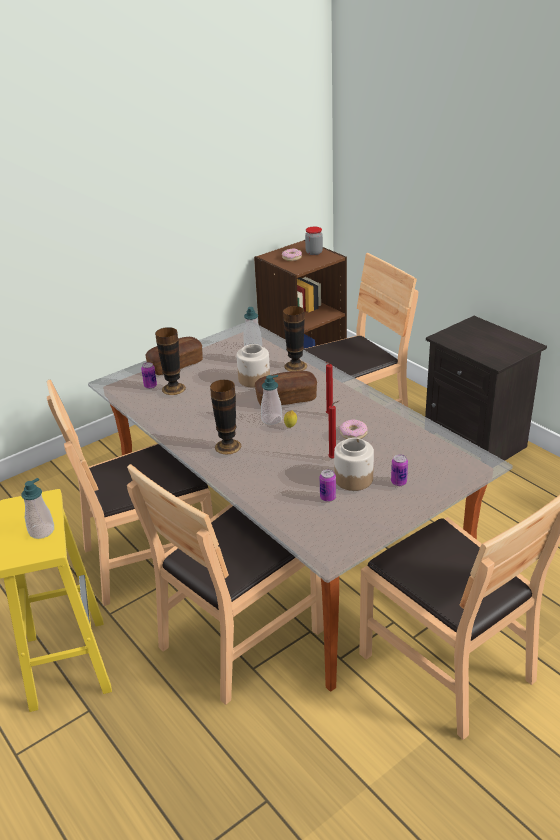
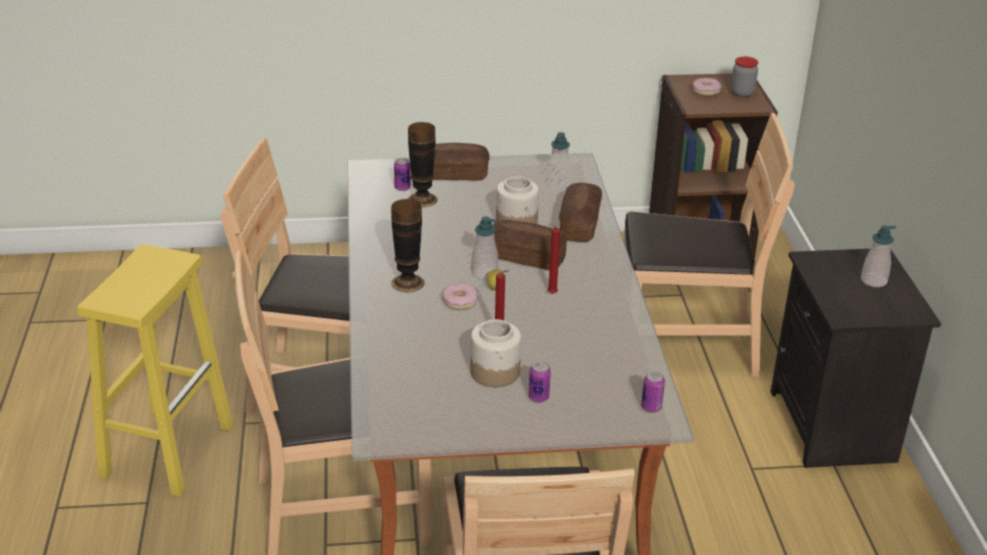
camera: 30 degrees right, 0 degrees up
(41, 531) = (145, 288): soap dispenser -> soap dispenser (873, 281)
(295, 366) = (579, 224): vase -> bread
(328, 497) = (446, 378): can -> can (651, 407)
(353, 433) = (553, 325): donut -> donut (460, 301)

